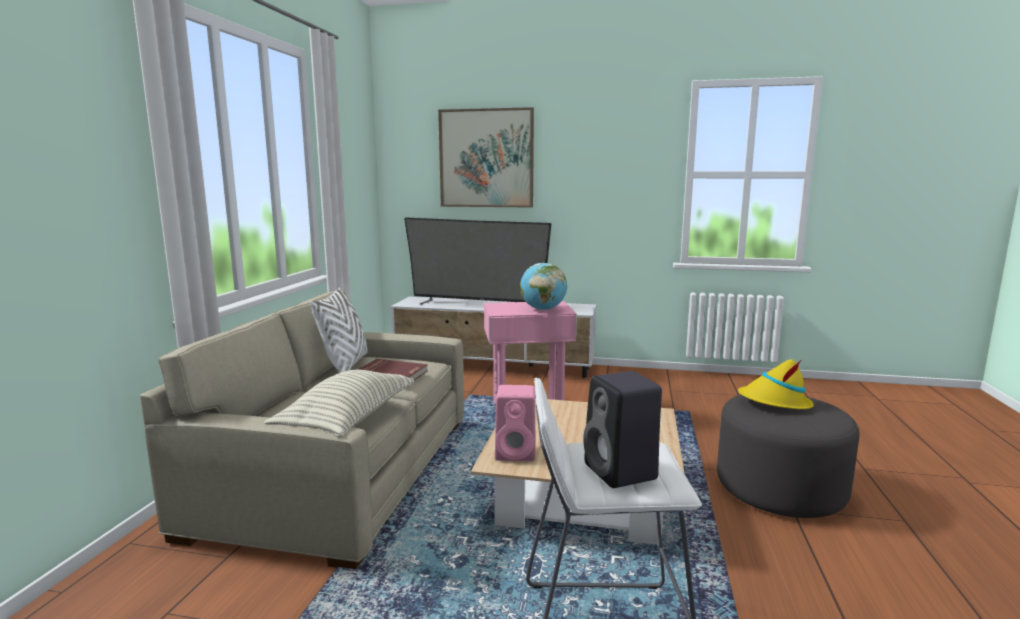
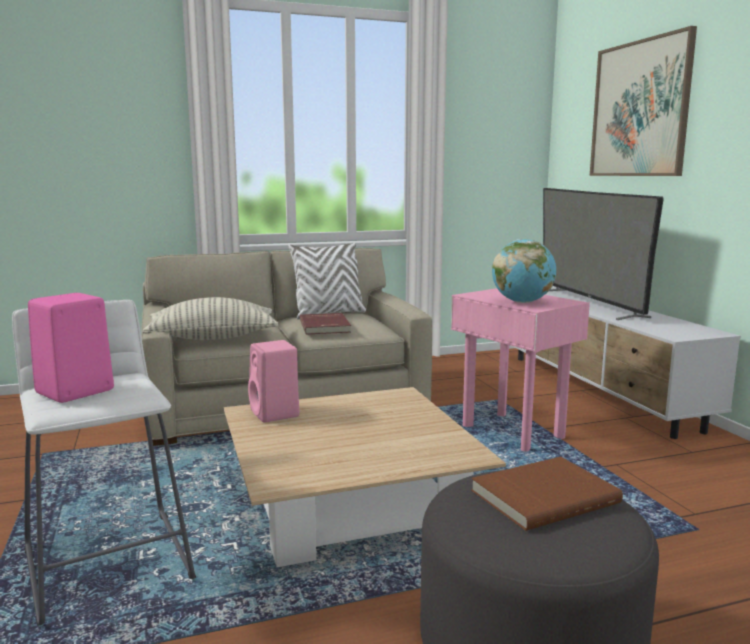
camera: 60 degrees right, 0 degrees up
(622, 473) = (73, 392): black speaker -> pink speaker
(774, 403) = (543, 496): yellow hat -> brown book

